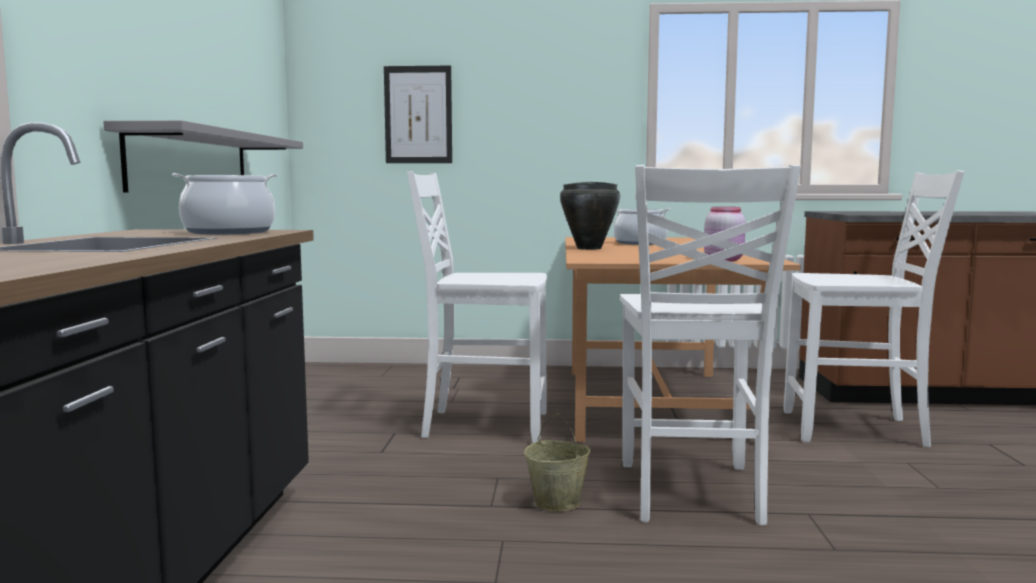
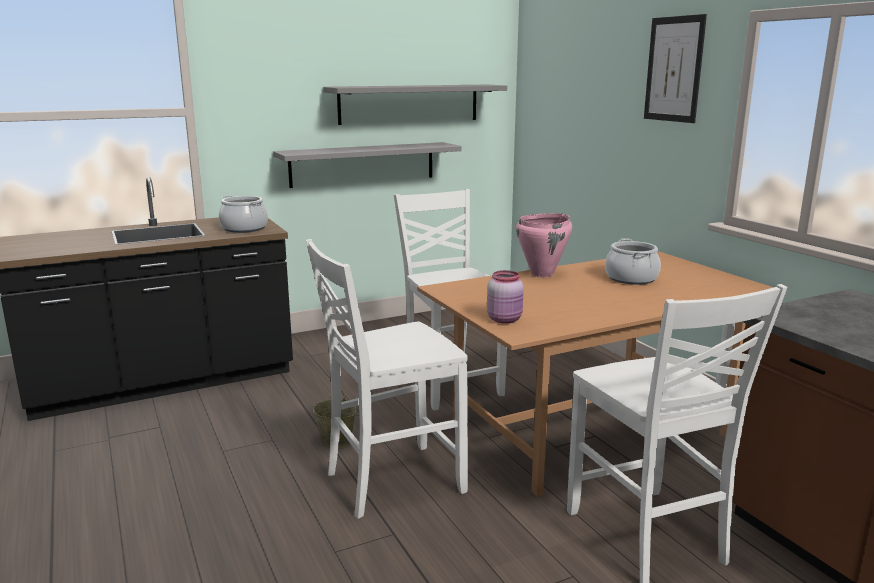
camera: 60 degrees right, 10 degrees up
(222, 79) = (409, 104): none -> grey shelf
(418, 115) = (576, 120): picture -> picture (674, 69)
(589, 248) = (542, 274): black cooking pot -> pink cooking pot

